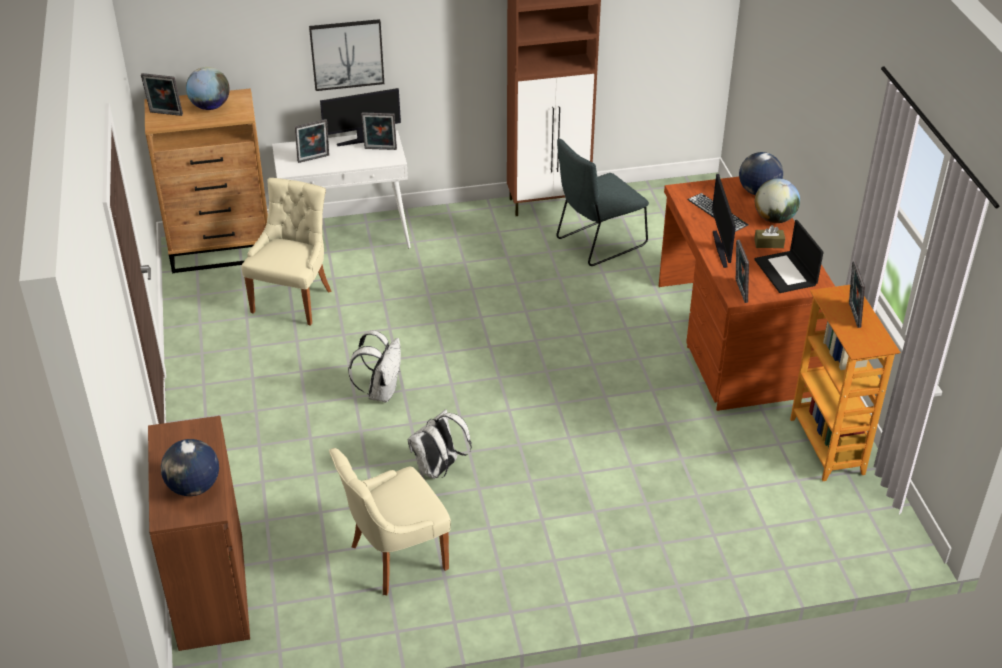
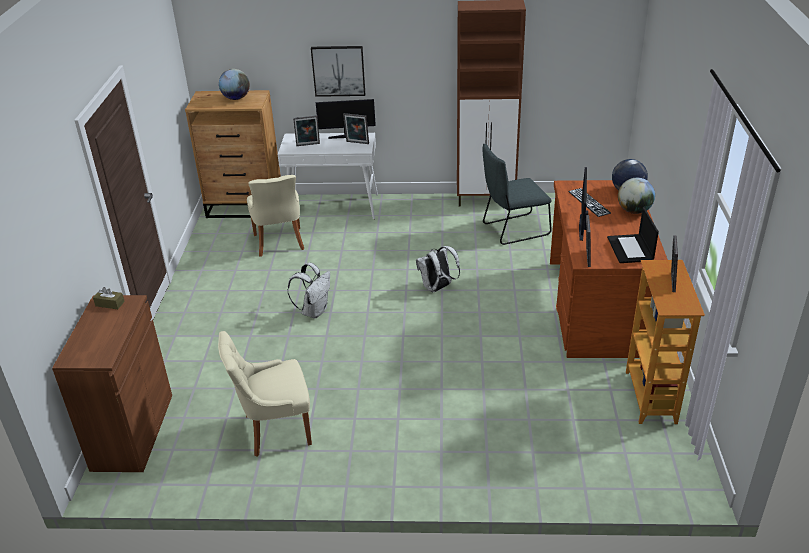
camera: 15 degrees right, 5 degrees down
(165, 114) = (204, 100): picture frame -> none
(193, 487) = (100, 341): globe -> none
(294, 299) = (279, 243): beige chair -> beige chair turned 135 degrees clockwise
(438, 469) = (333, 370): white backpack -> white backpack (437, 288)
(768, 243) = (623, 227): brown tissue box -> brown tissue box (110, 304)

